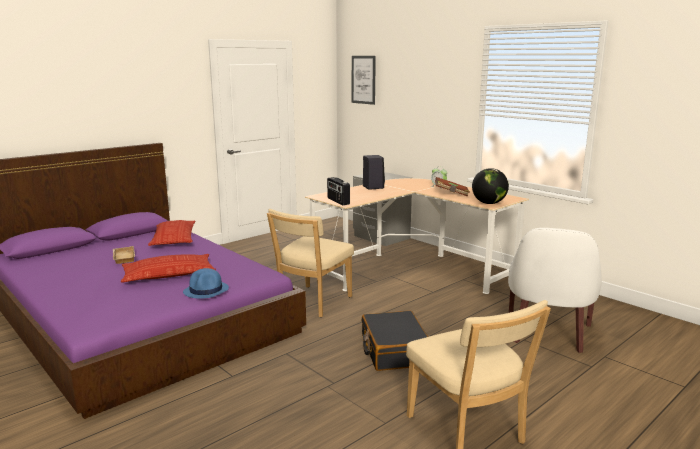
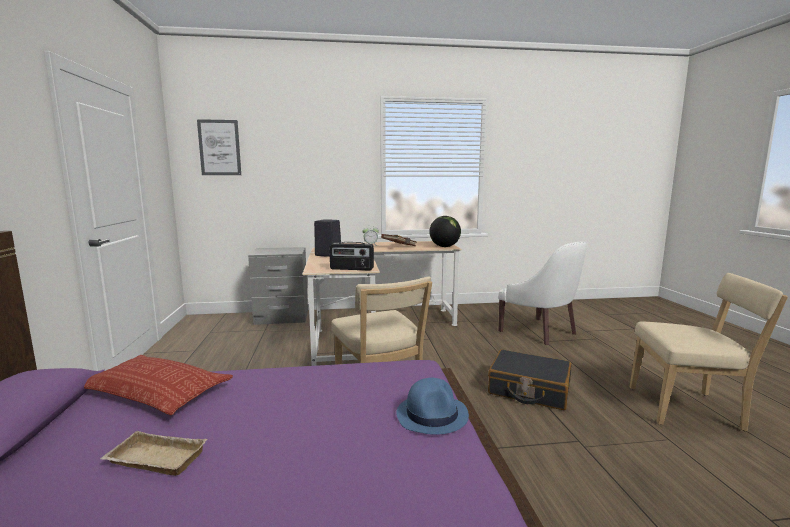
camera: 55 degrees left, 5 degrees down
(168, 274) = (320, 431): pillow -> none

